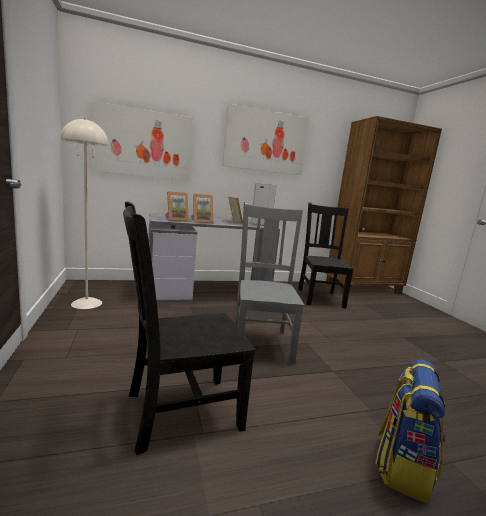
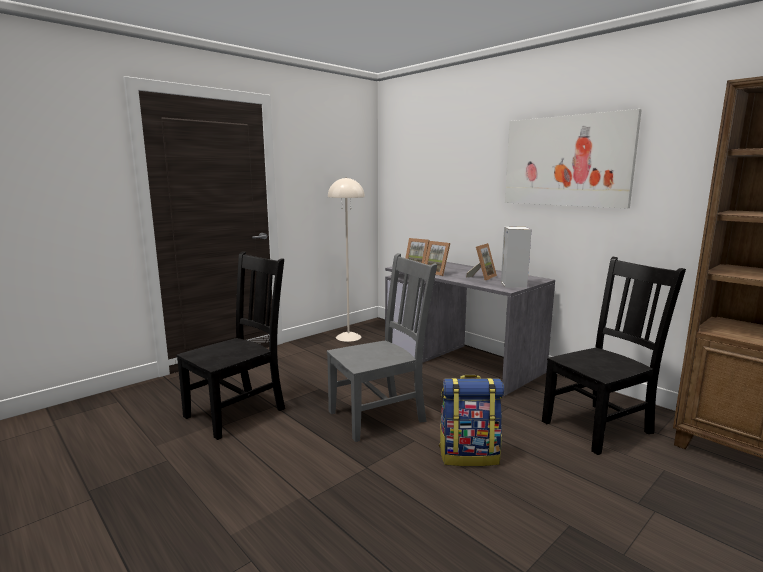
camera: 65 degrees right, 0 degrees up
(143, 143) = (430, 185): picture -> none
(179, 411) = (238, 411): black chair -> black chair turned 90 degrees clockwise
(402, 466) = (230, 524): backpack -> backpack (469, 455)

